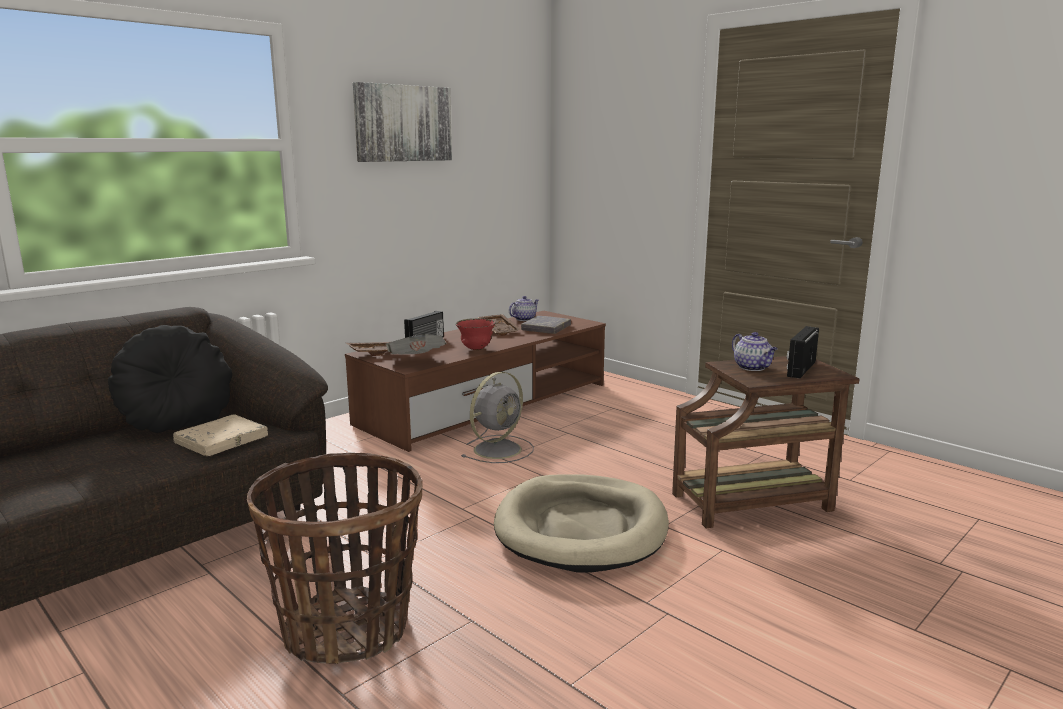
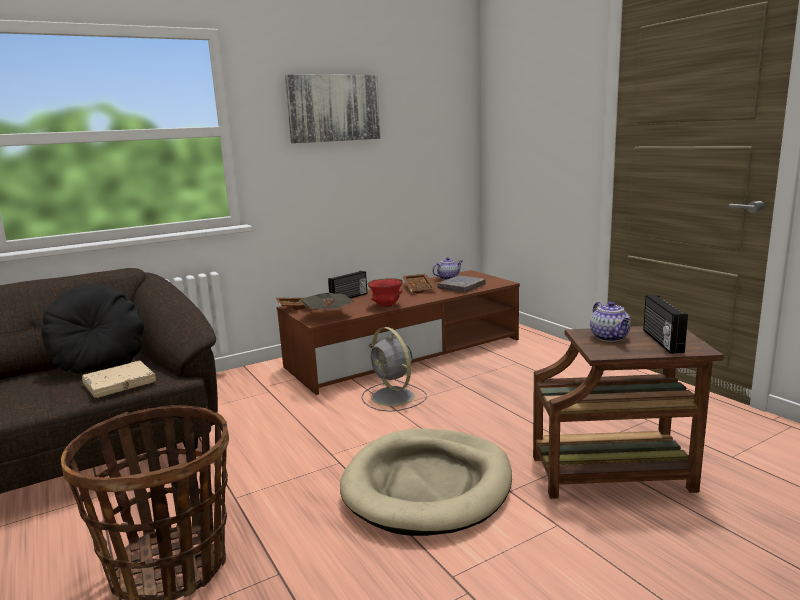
camera: 15 degrees right, 0 degrees up
(499, 449) = (394, 397): grey fan -> grey fan turned 90 degrees clockwise
(800, 369) = (661, 341): radio -> radio turned 45 degrees counterclockwise

